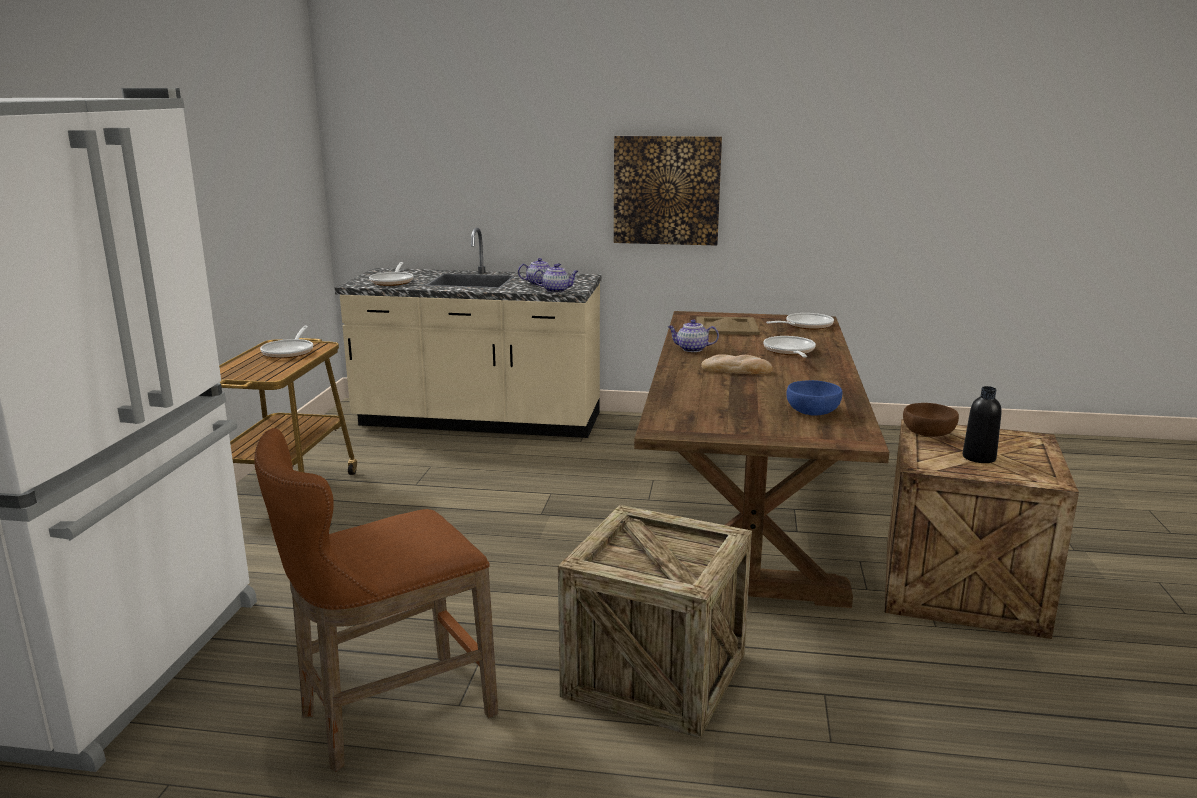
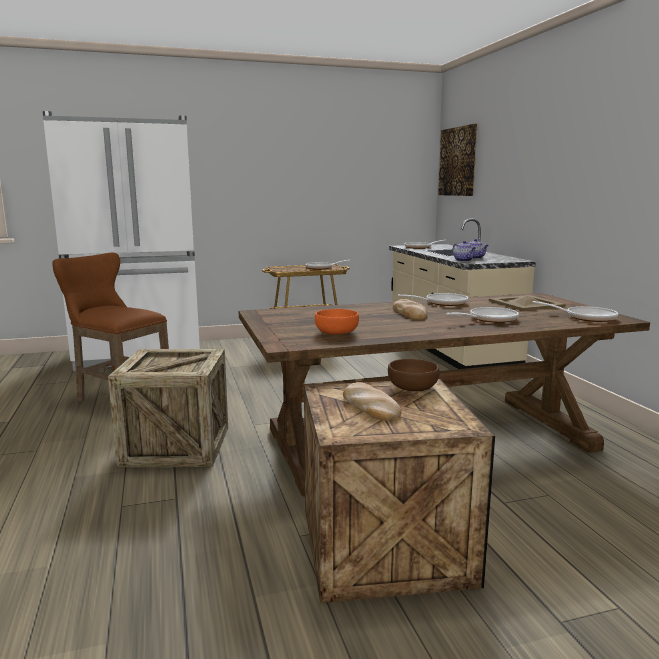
camera: 65 degrees right, 5 degrees down
(666, 190) = (579, 193): picture -> picture (458, 161)
(691, 349) = (442, 303): teapot -> frying pan
(813, 411) = (337, 333): blue bowl -> orange bowl
(979, 458) = (369, 406): black bottle -> bread

